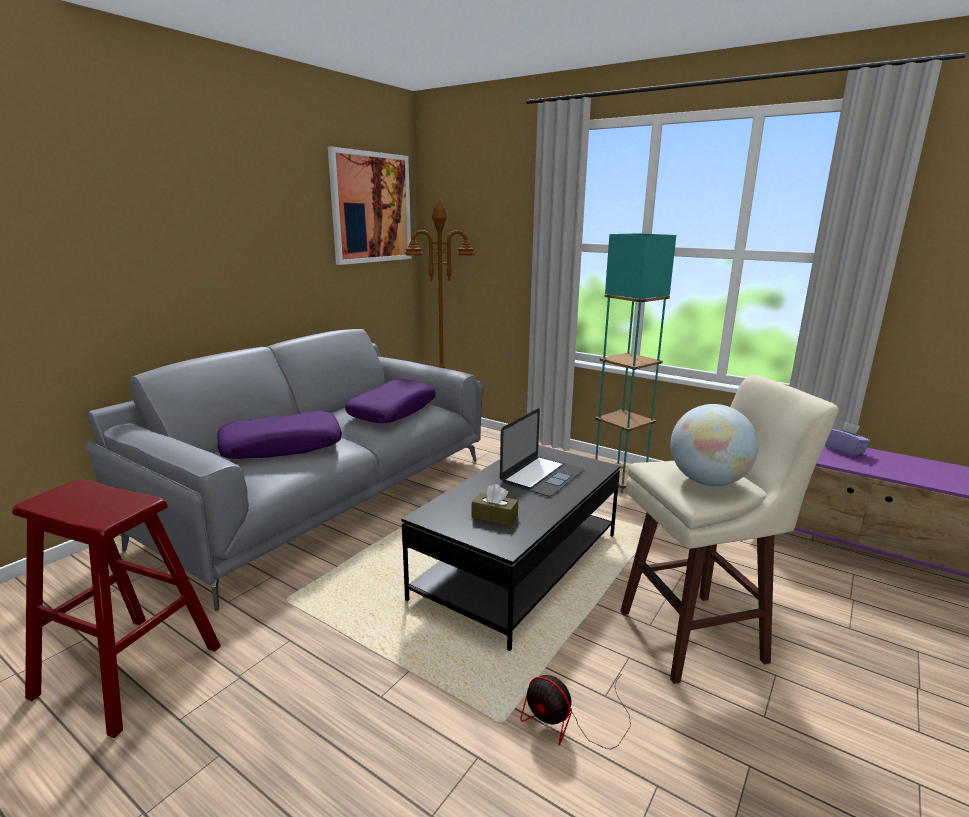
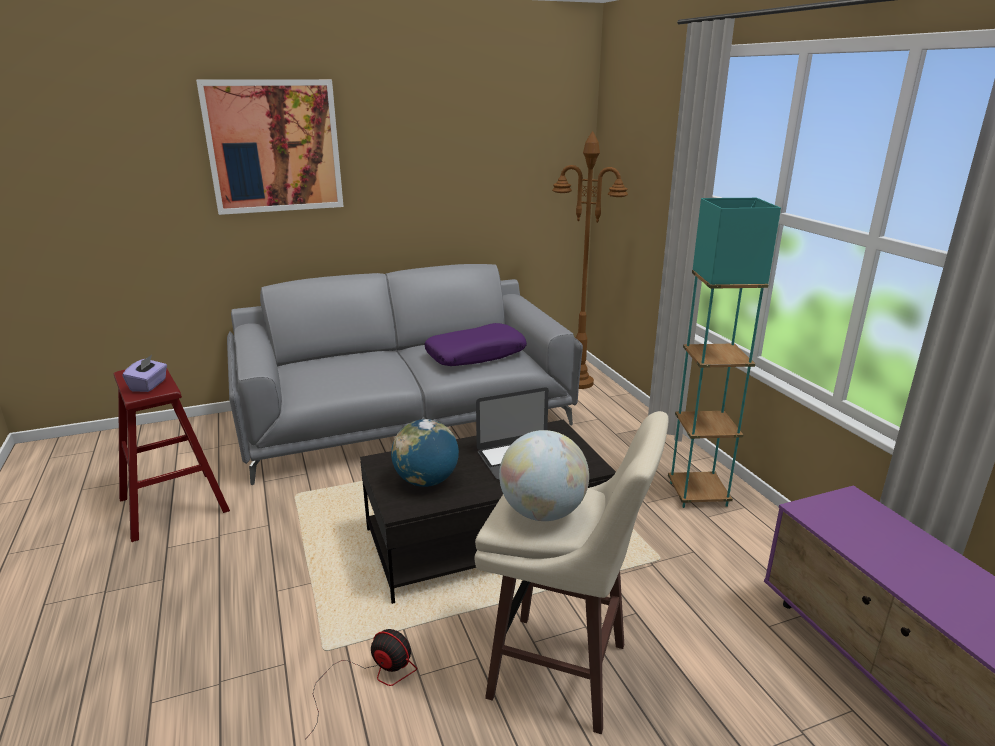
camera: 35 degrees right, 5 degrees up
(282, 446) = (350, 367): purple pillow -> none
(371, 208) = (530, 138): picture -> picture (274, 147)
(494, 517) = (426, 481): brown tissue box -> globe
(571, 722) = (370, 678): fan -> fan turned 135 degrees clockwise
(844, 450) = (916, 548): purple tissue box -> purple tissue box (149, 385)

